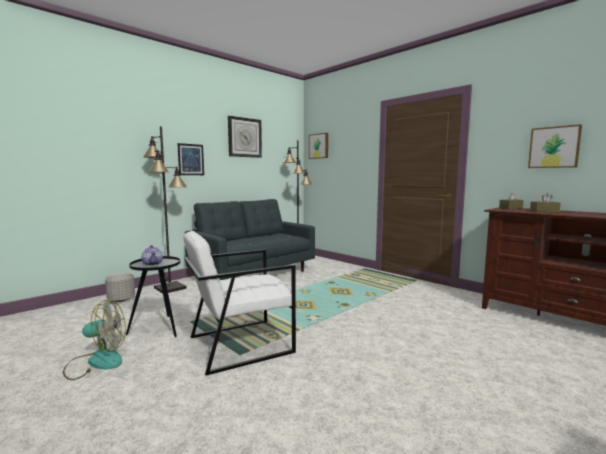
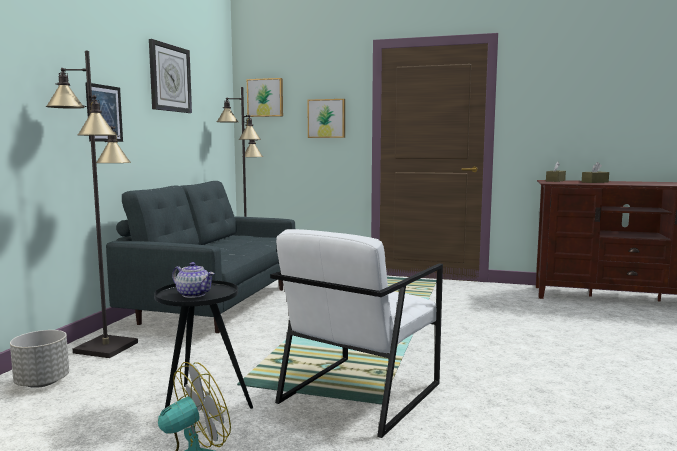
camera: 30 degrees left, 0 degrees up
(554, 147) = (590, 113): picture -> picture (327, 118)

